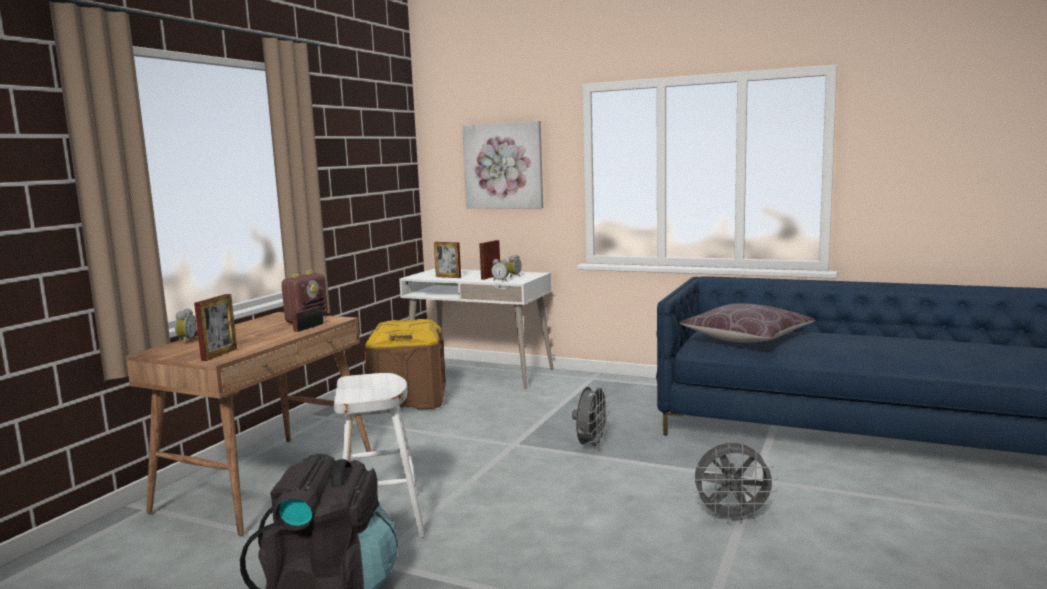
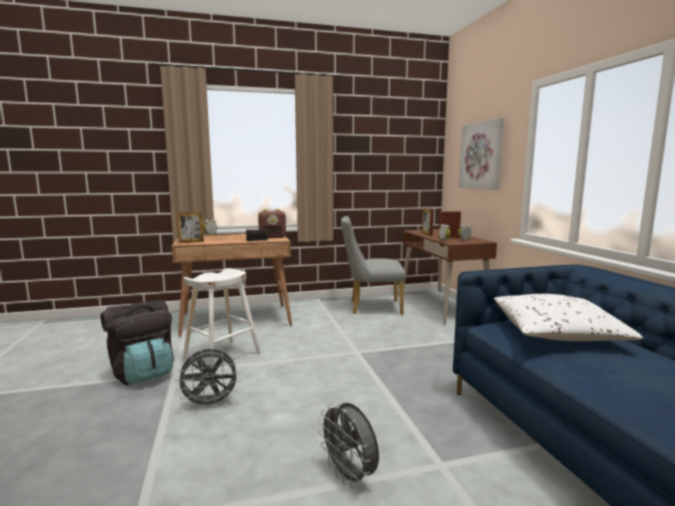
camera: 50 degrees right, 0 degrees up
(408, 400) = (371, 307): brown storage box -> grey chair
(480, 372) = (442, 306): white desk -> brown desk
(591, 446) = (392, 375): grey fan -> grey fan (210, 404)
(746, 338) = (556, 333): brown pillow -> white pillow

